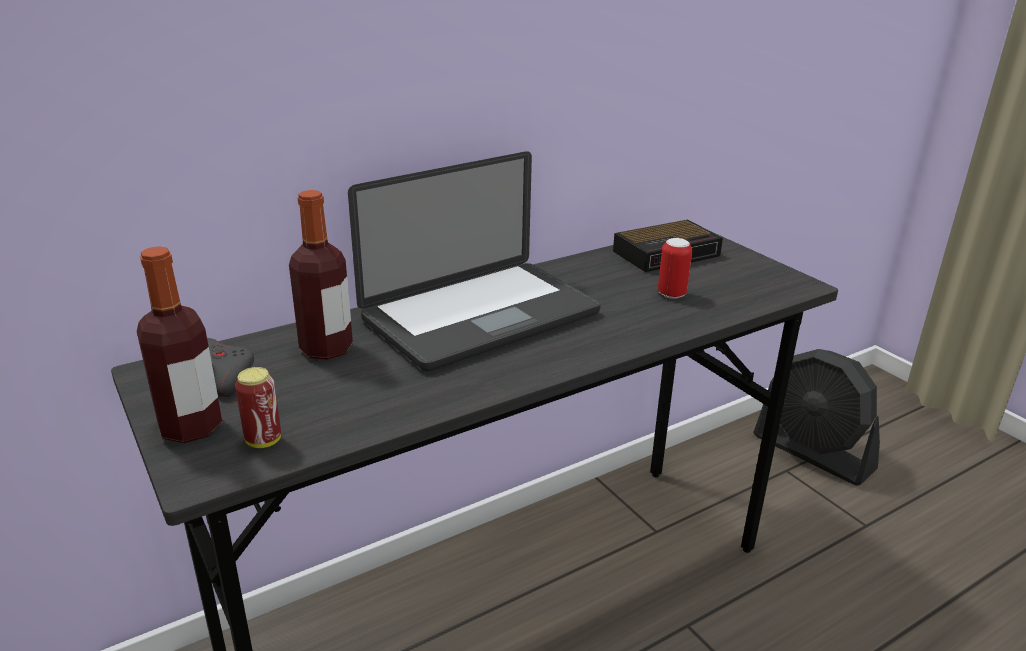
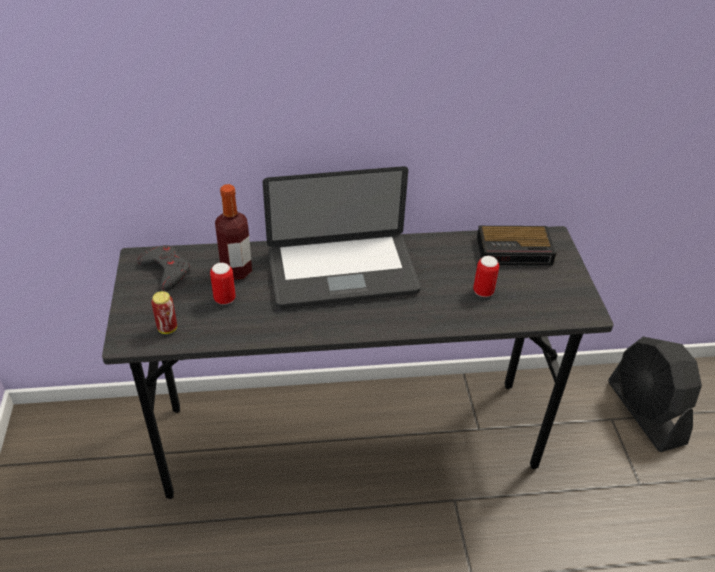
camera: 25 degrees right, 15 degrees up
(191, 427) = (138, 306): bottle -> none
(333, 383) = (224, 299): none -> can

